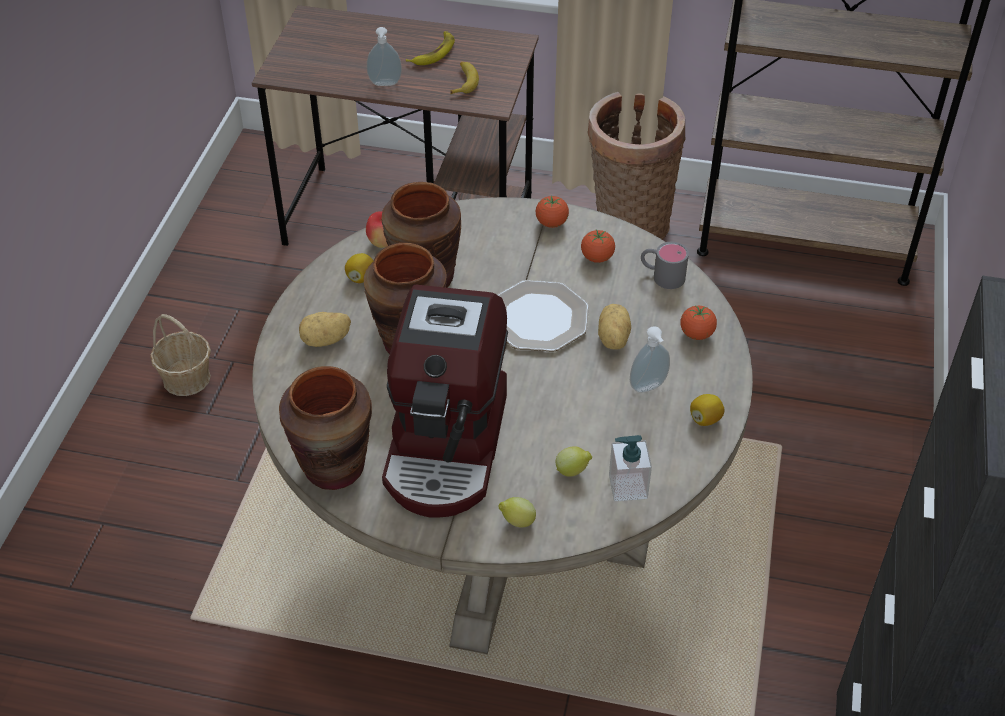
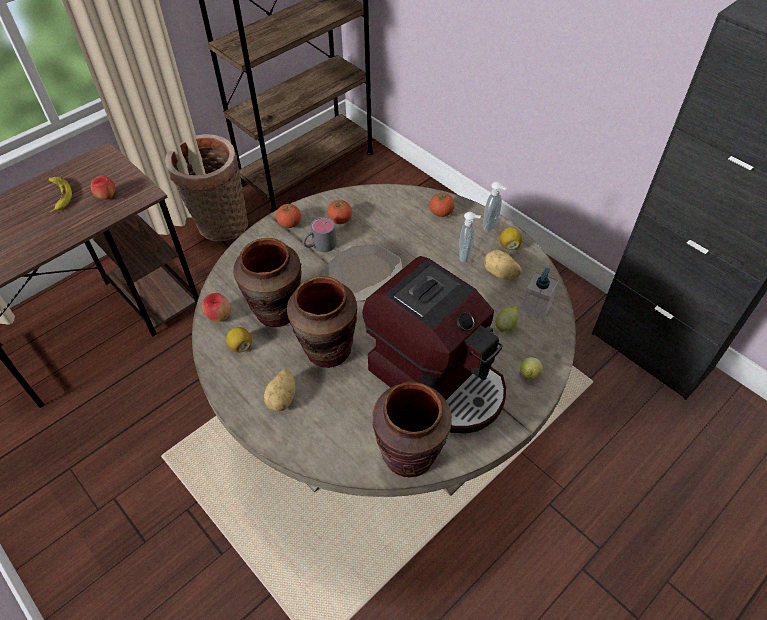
camera: 55 degrees left, 5 degrees up
(186, 378) = (98, 538): basket -> none
(385, 84) = (58, 236): soap dispenser -> soap dispenser (491, 226)
(463, 82) = (107, 197): banana -> apple
(612, 339) = (413, 250): potato -> potato (500, 274)
(661, 276) = (382, 201): grey mug -> grey mug (319, 246)

